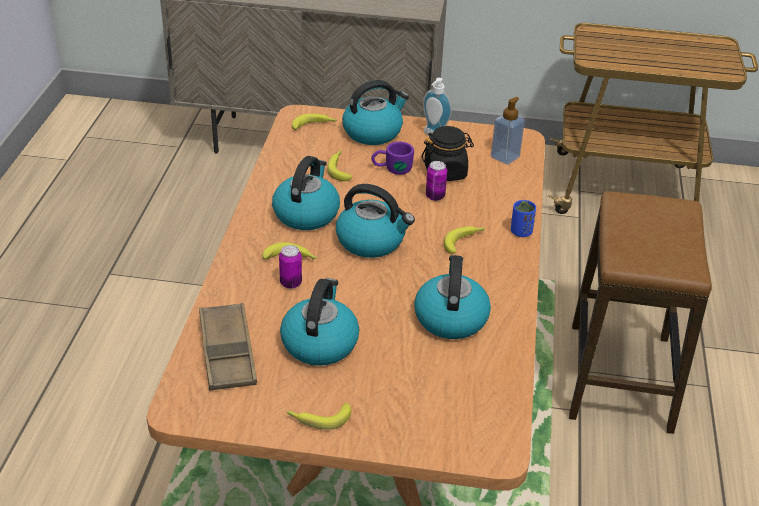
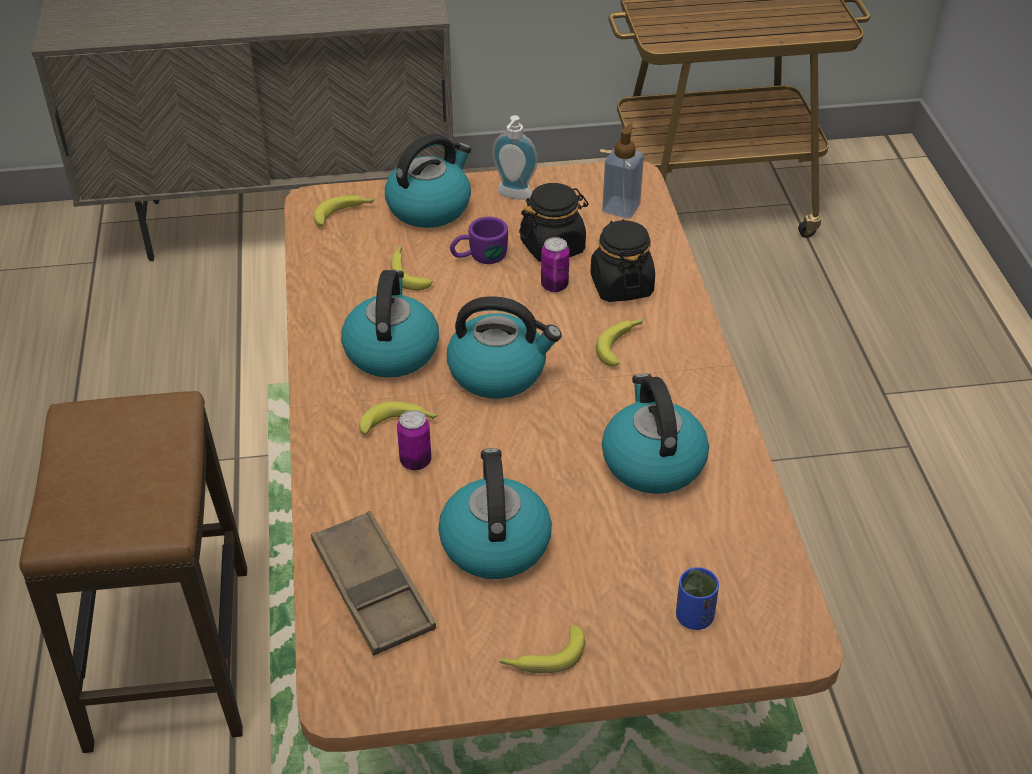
camera: 15 degrees left, 5 degrees up
(481, 205) = (621, 286): none -> black jar
(521, 232) = (688, 313): blue cup -> blue cup (694, 617)
(620, 377) = (801, 460): stool -> stool (170, 657)

